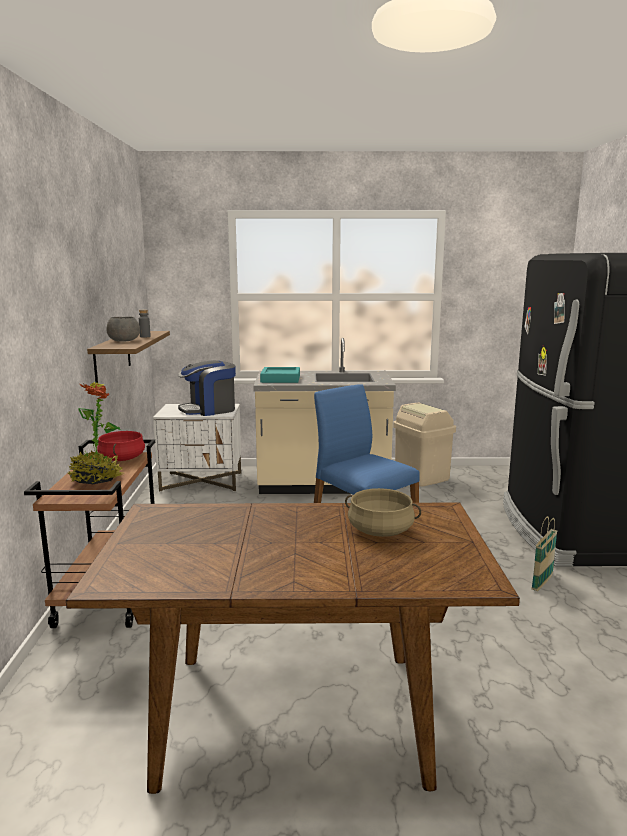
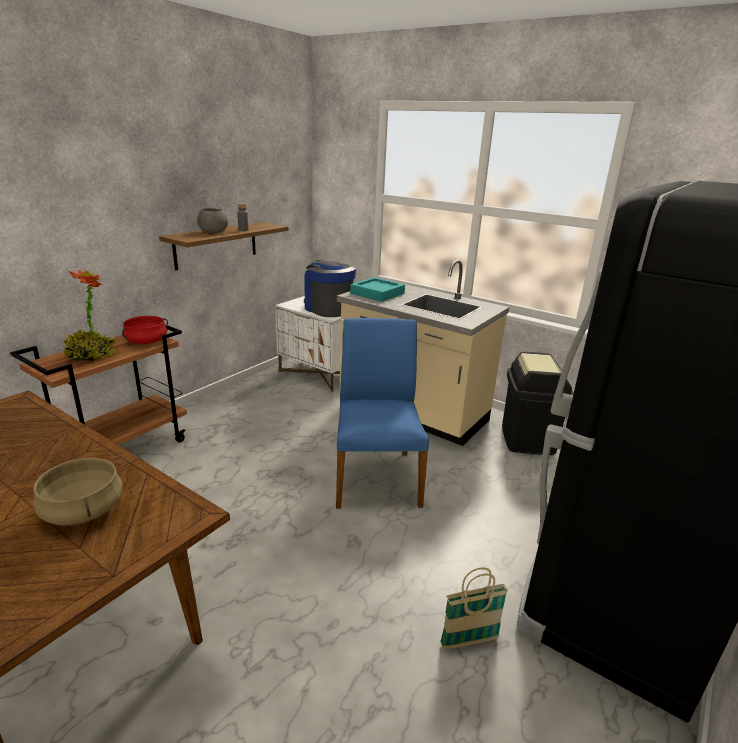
camera: 35 degrees right, 10 degrees up
(209, 410) = (328, 309): coffee machine -> coffee machine turned 45 degrees clockwise
(421, 477) = (527, 440): beige trash can -> black trash can

